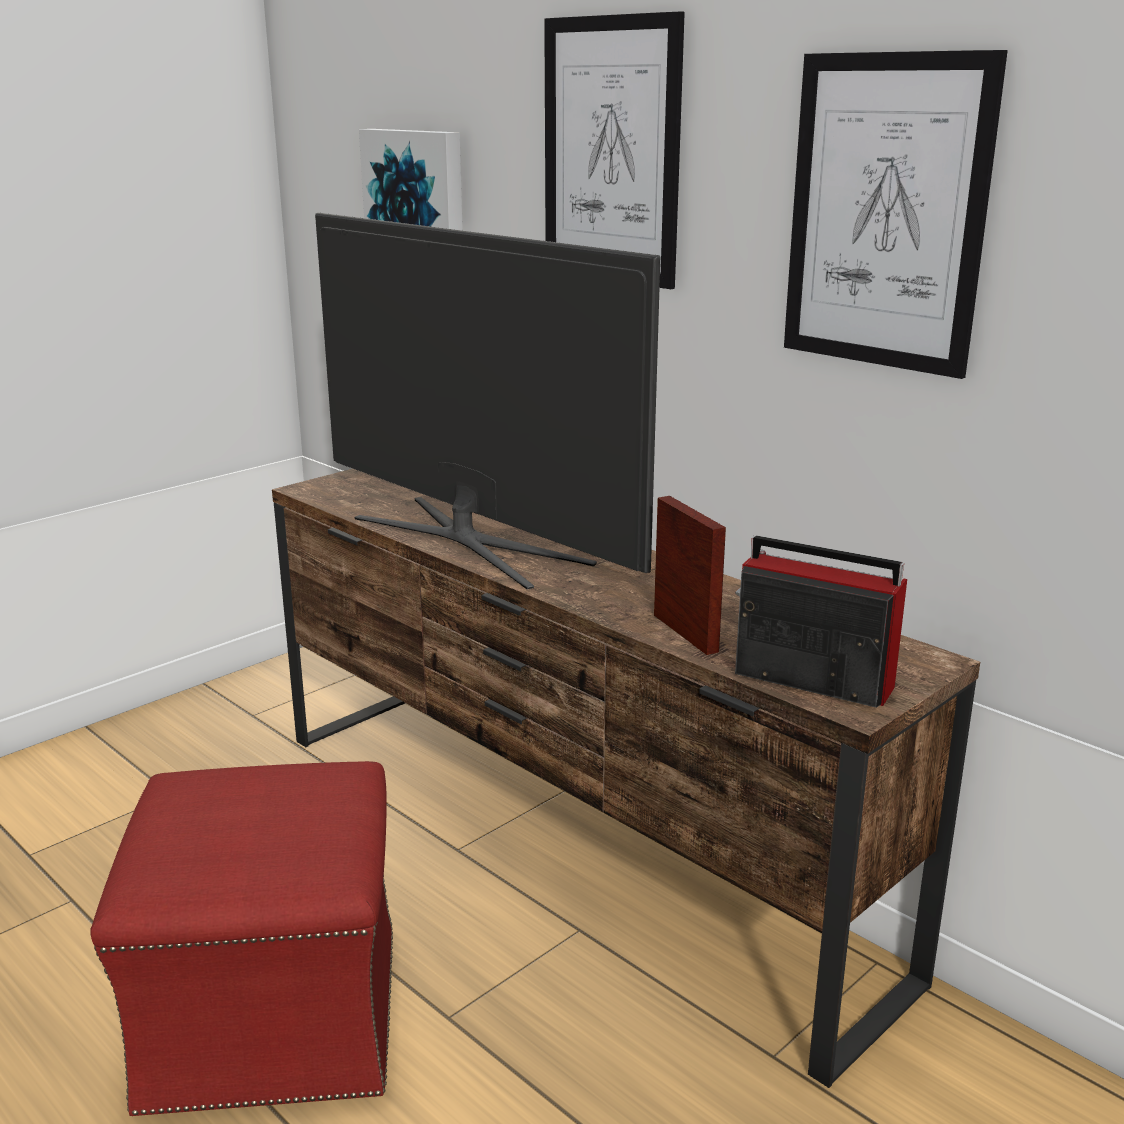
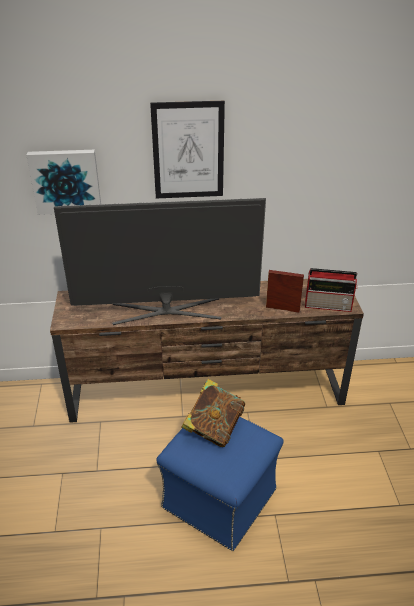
camera: 50 degrees left, 15 degrees up
(273, 1020) = (220, 499): red ottoman -> blue ottoman
(288, 792) = (213, 428): none -> book
(809, 679) = (329, 305): radio -> radio turned 150 degrees counterclockwise
(886, 213) = (310, 160): picture -> none

